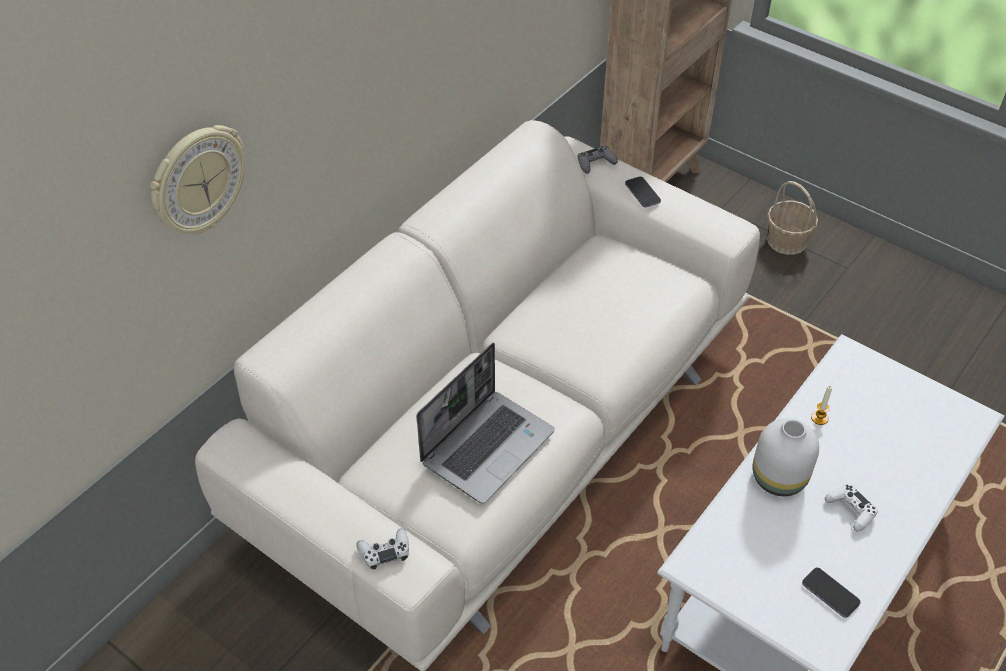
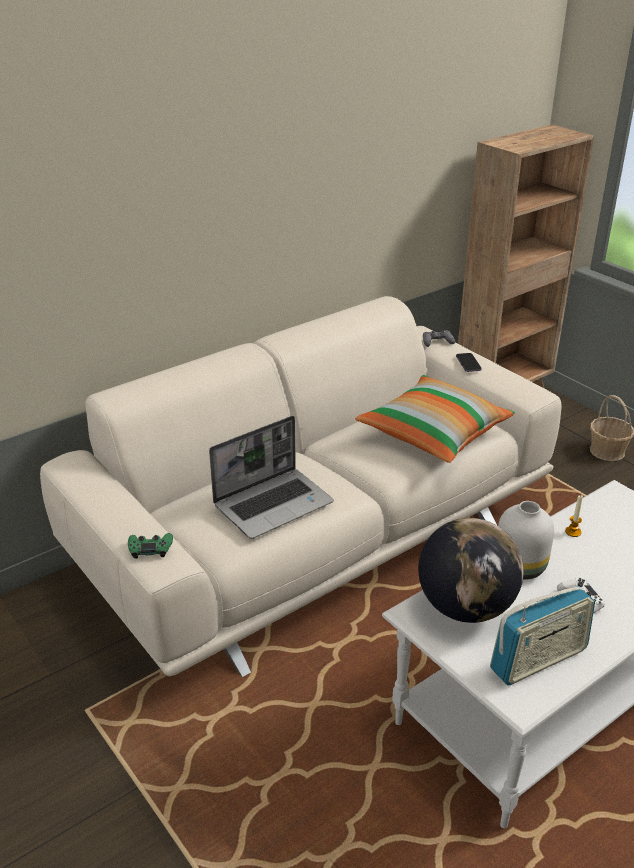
camera: 15 degrees right, 15 degrees down
(197, 181) = (71, 223): wall clock -> none
(385, 552) = (150, 549): white game controller -> green game controller
(629, 302) = (434, 433): none -> pillow
(740, 544) = (465, 607): none -> globe
(830, 593) = (538, 660): phone -> radio

